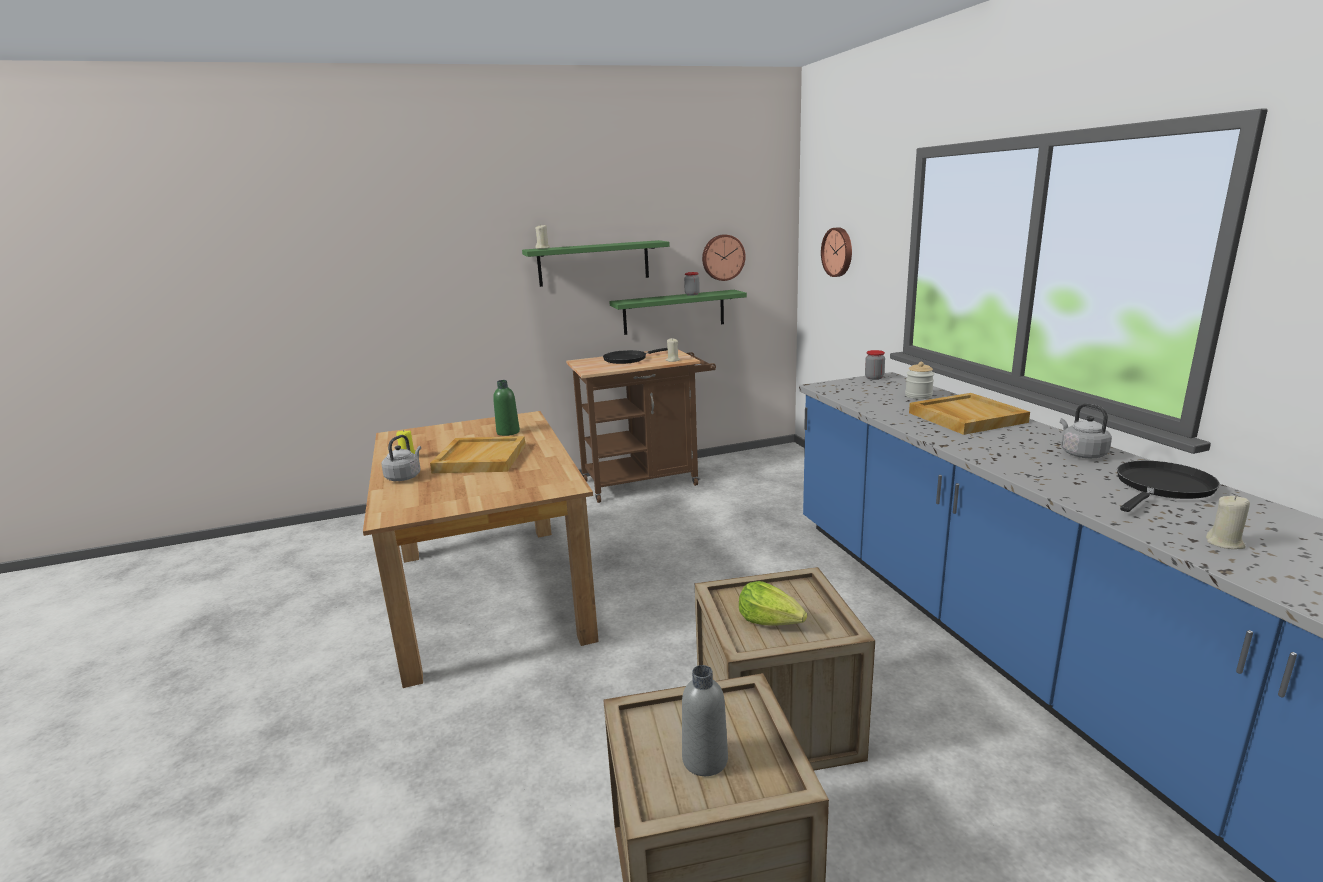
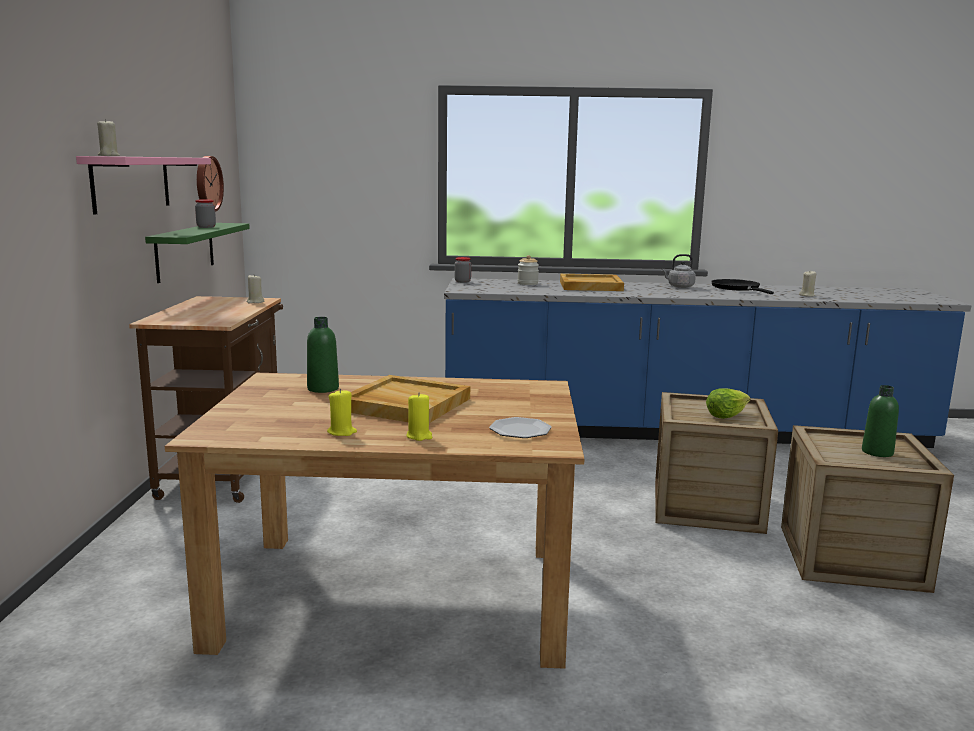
camera: 70 degrees left, 5 degrees down
(404, 477) = (419, 436): grey kettle -> yellow candle
(426, 500) = (519, 430): none -> plate
(594, 263) = (131, 183): green shelf -> pink shelf
(628, 359) = (203, 309): black frying pan -> none
(705, 759) = (877, 452): grey bottle -> green bottle
(838, 252) = (324, 178): wall clock -> none

